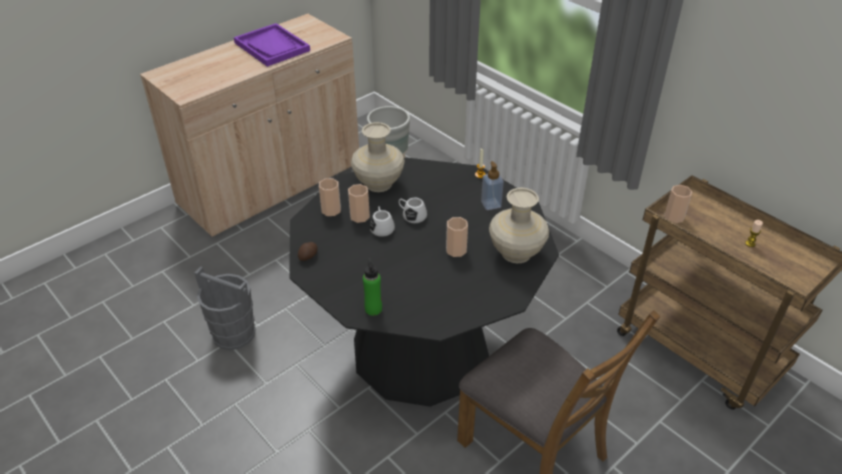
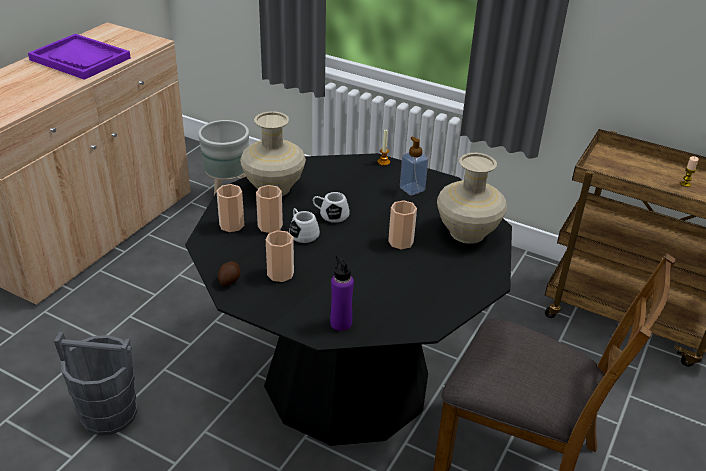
camera: 20 degrees left, 5 degrees down
(373, 309) = (341, 323): green bottle -> purple bottle
(674, 217) = (601, 171): cup -> cup (280, 273)

